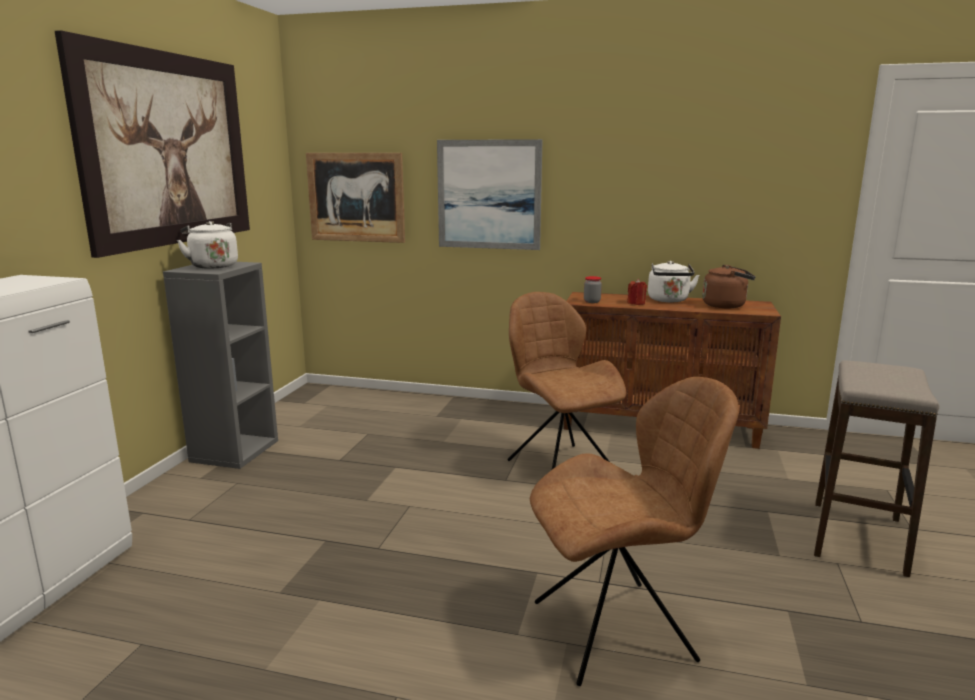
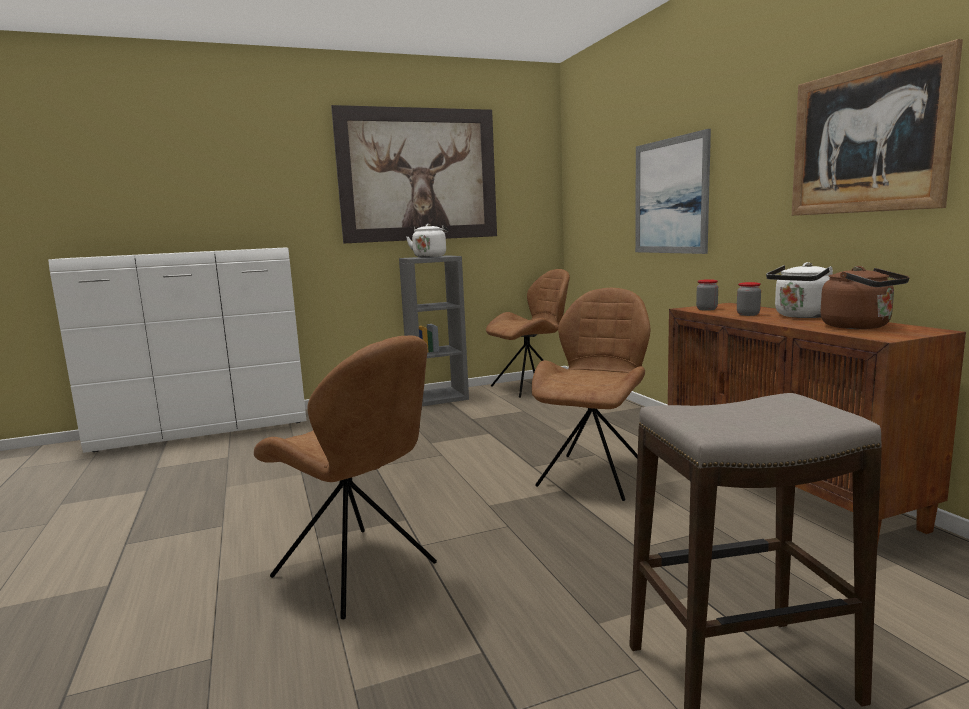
camera: 55 degrees right, 5 degrees down
(310, 406) = (531, 387): none -> brown chair
(356, 197) = (592, 209): picture -> picture (866, 140)
(636, 303) = (748, 314): red candle -> jar

